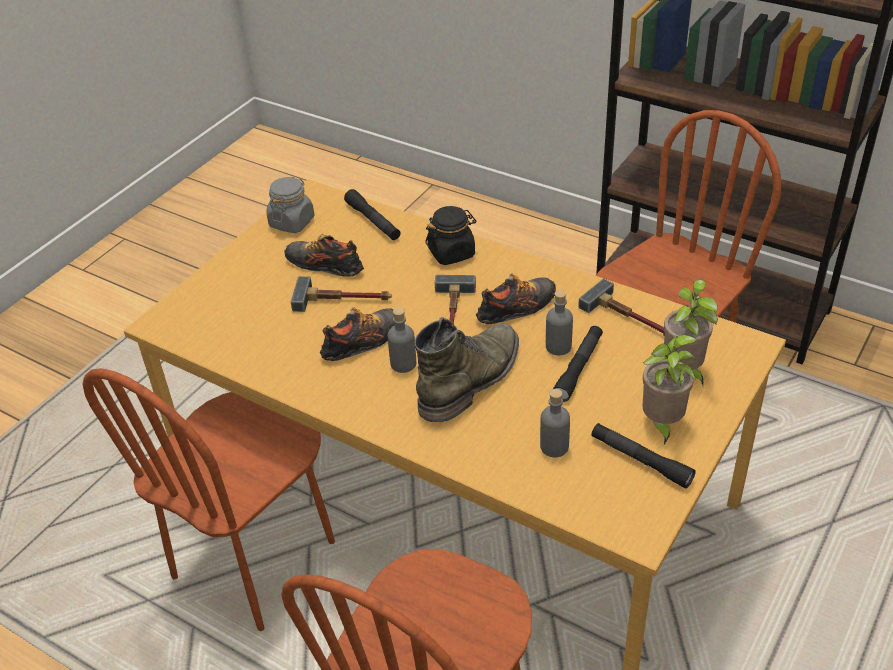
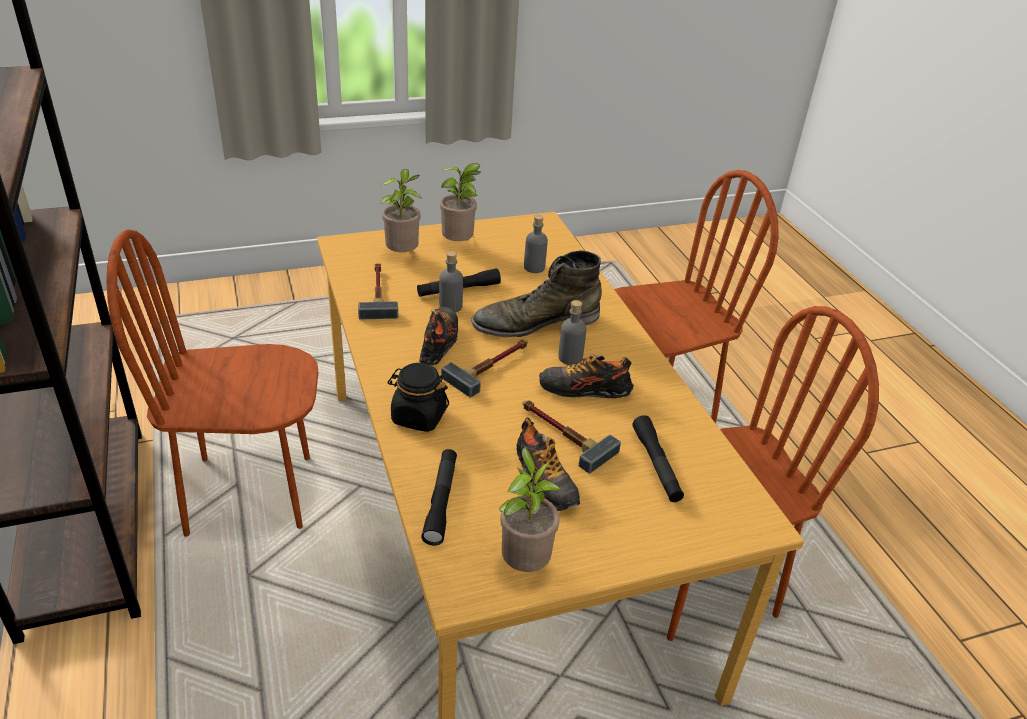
camera: 145 degrees left, 5 degrees down
(292, 222) = (524, 563): grey jar -> potted plant
(517, 308) = (438, 343): shoe -> shoe turned 90 degrees clockwise
(640, 460) = (497, 240): black flashlight -> black flashlight (656, 465)

